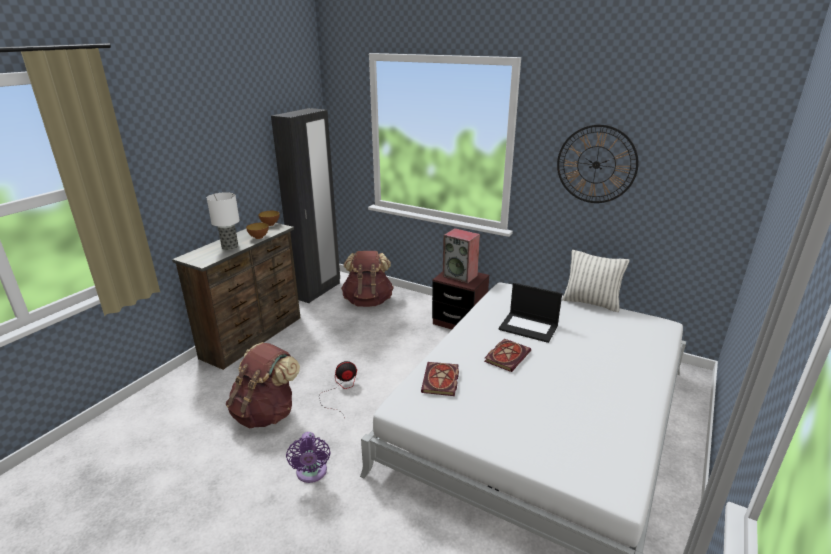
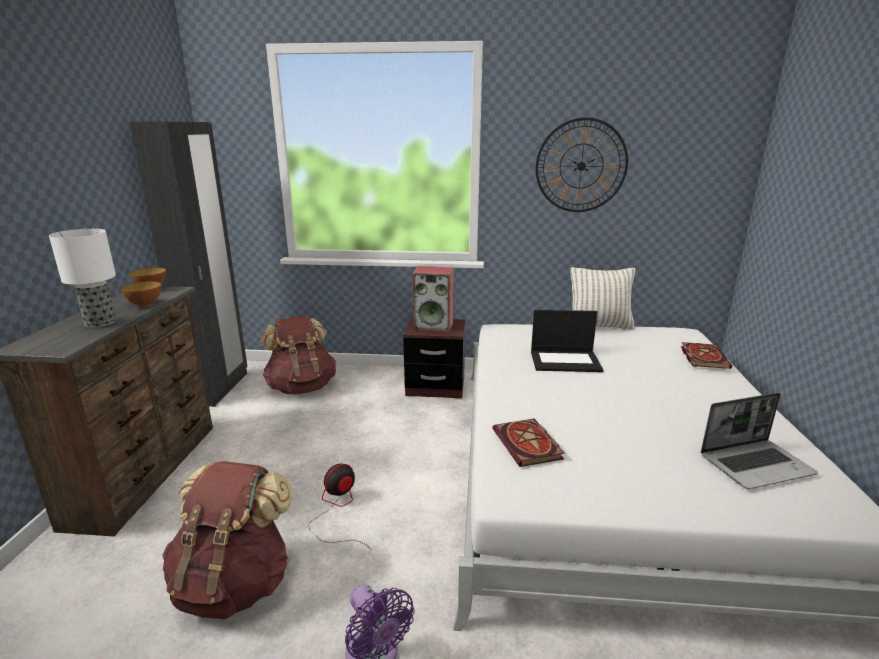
camera: 25 degrees left, 5 degrees down
(507, 356) = (575, 396): book -> book (702, 357)
(586, 439) = (756, 464): none -> laptop

